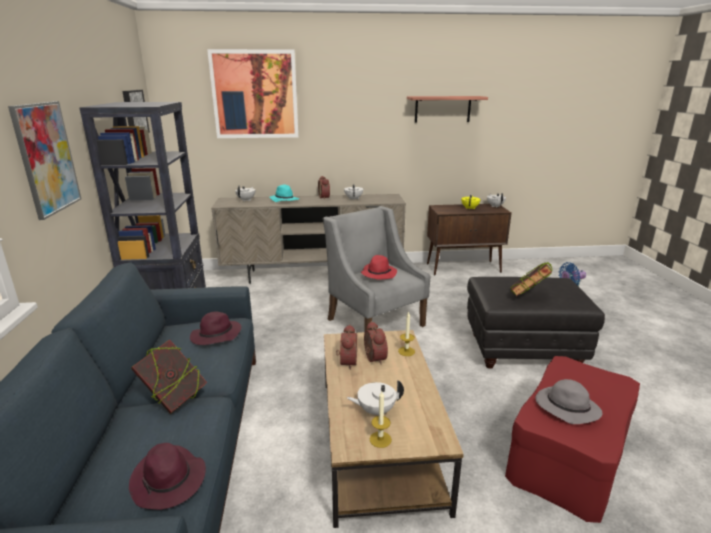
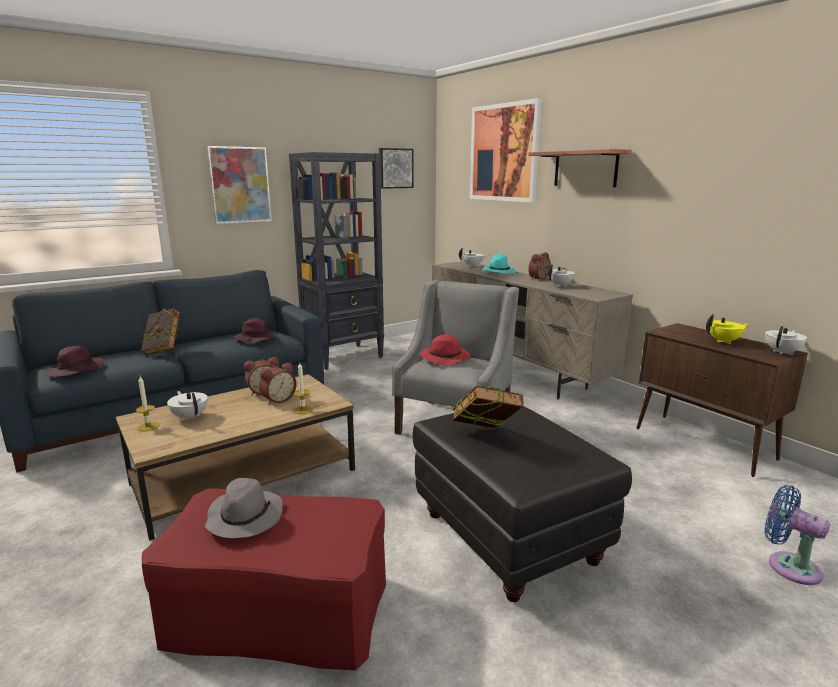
camera: 60 degrees right, 5 degrees down
(442, 109) = (716, 169): shelf -> shelf (585, 169)

